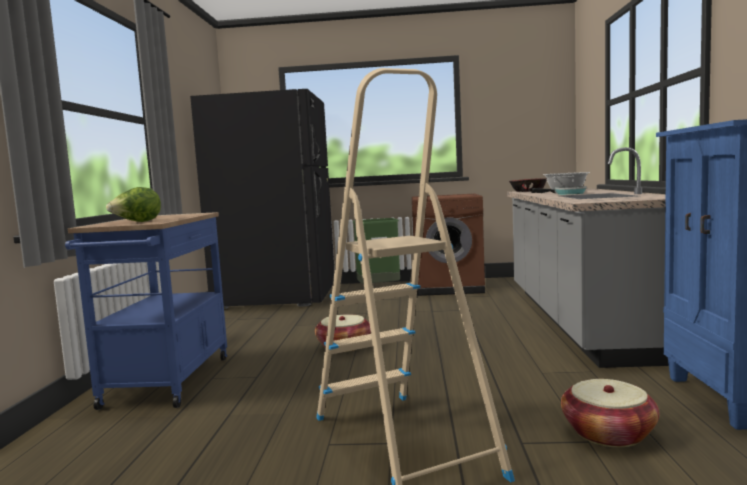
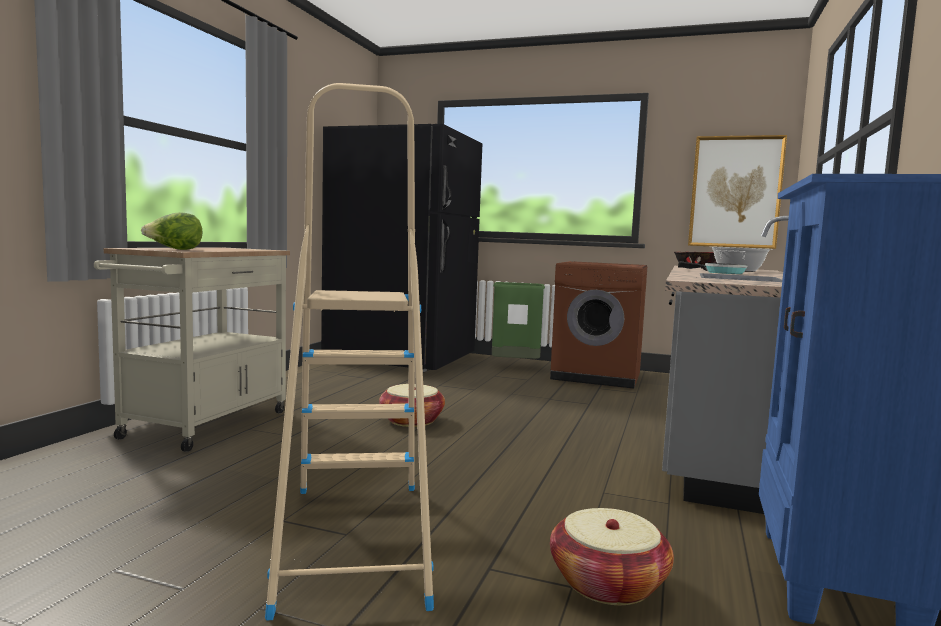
camera: 15 degrees right, 0 degrees up
(166, 383) = (203, 426): blue cart -> beige cart
(532, 130) = (735, 192): none -> picture

